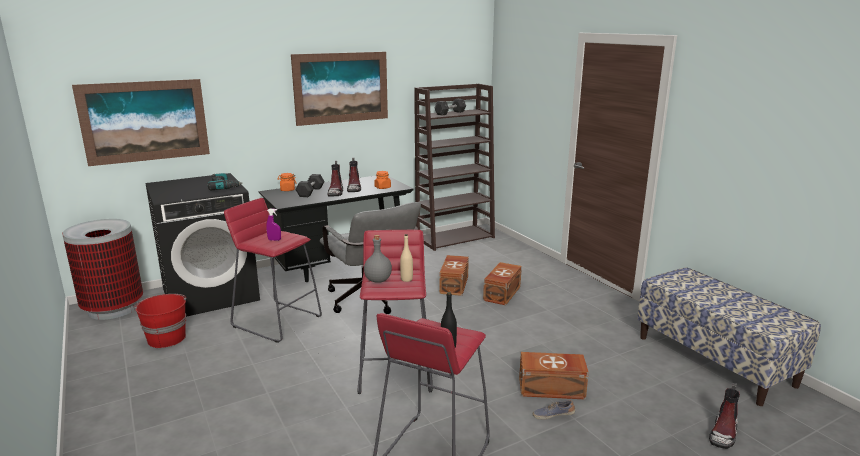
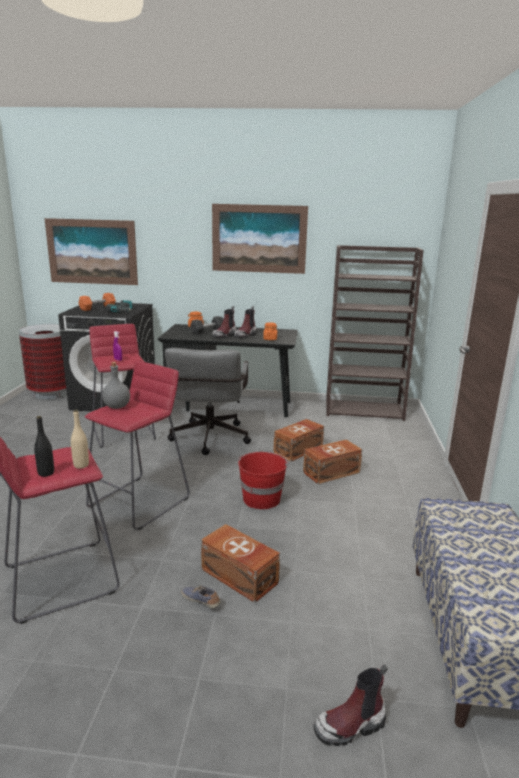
camera: 35 degrees right, 0 degrees up
(166, 338) = (47, 421): red bucket -> red bucket (261, 498)
(182, 188) = (97, 308): none -> orange dumbbell
(406, 279) = (137, 412): beige bottle -> beige bottle (81, 465)
(450, 113) = (371, 276): grey dumbbell -> none

